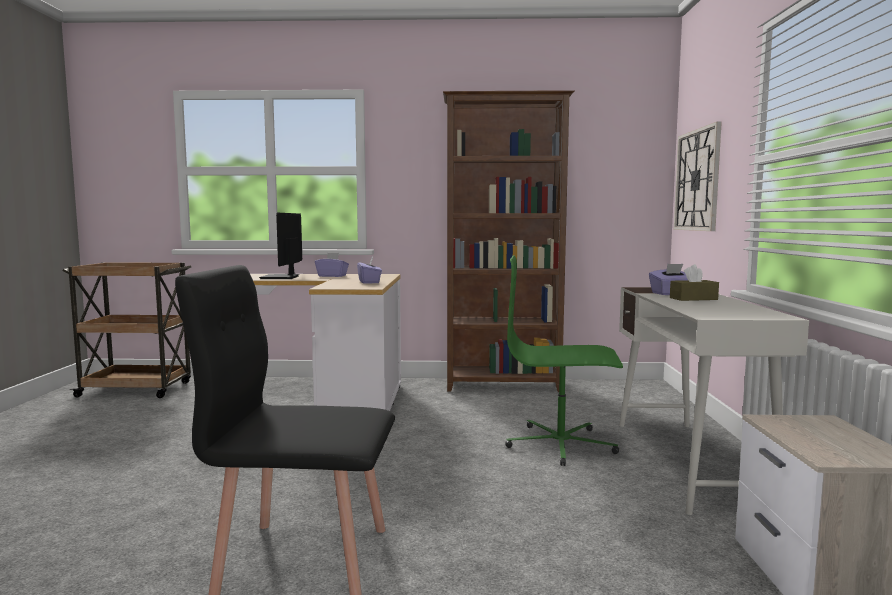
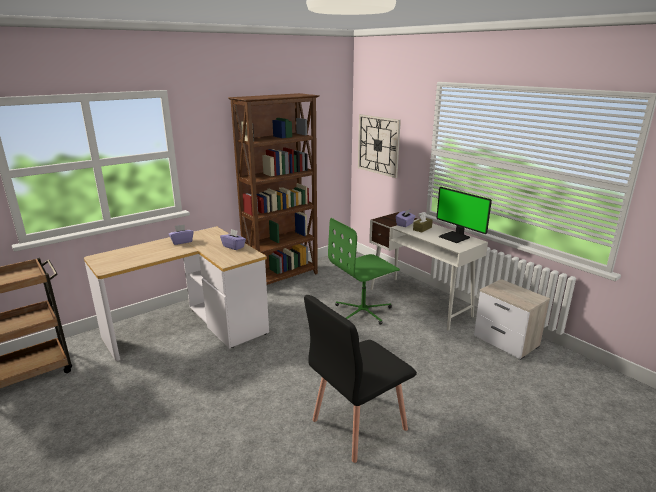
camera: 40 degrees left, 15 degrees up
(281, 277) = (153, 254): monitor -> monitor (455, 237)

